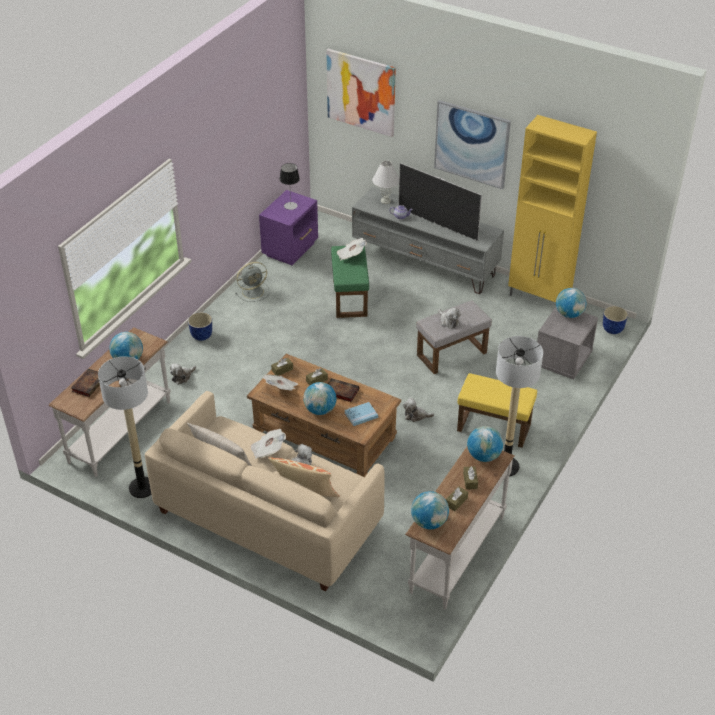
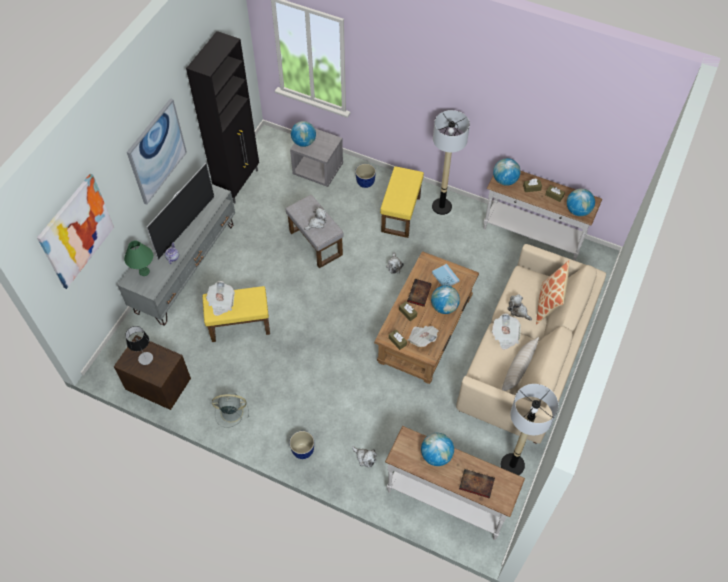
camera: 95 degrees left, 15 degrees up
(254, 291) = (230, 412): grey fan -> grey fan turned 60 degrees counterclockwise
(291, 249) = (159, 385): purple nightstand -> brown nightstand
(350, 298) = (240, 324): green ottoman -> yellow ottoman
(385, 201) = (144, 271): white table lamp -> green table lamp
(539, 298) = (238, 183): yellow cabinet -> black cabinet
(613, 329) = (278, 137): planter -> planter (365, 182)

